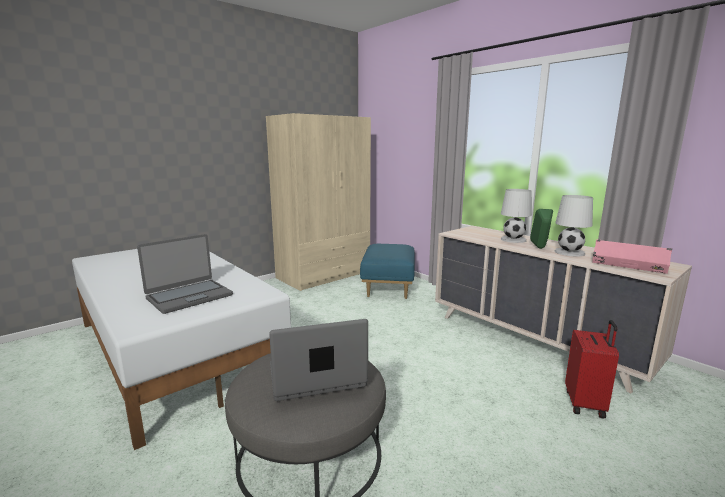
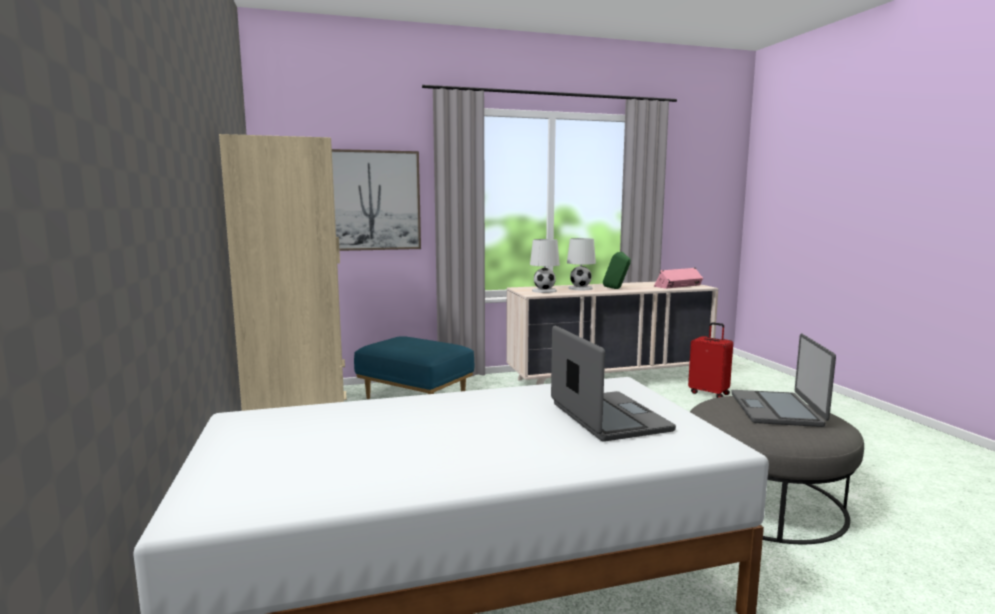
camera: 65 degrees left, 5 degrees down
(406, 148) = (370, 200): none -> picture
(569, 252) = (634, 287): white table lamp -> white table lamp (544, 291)

